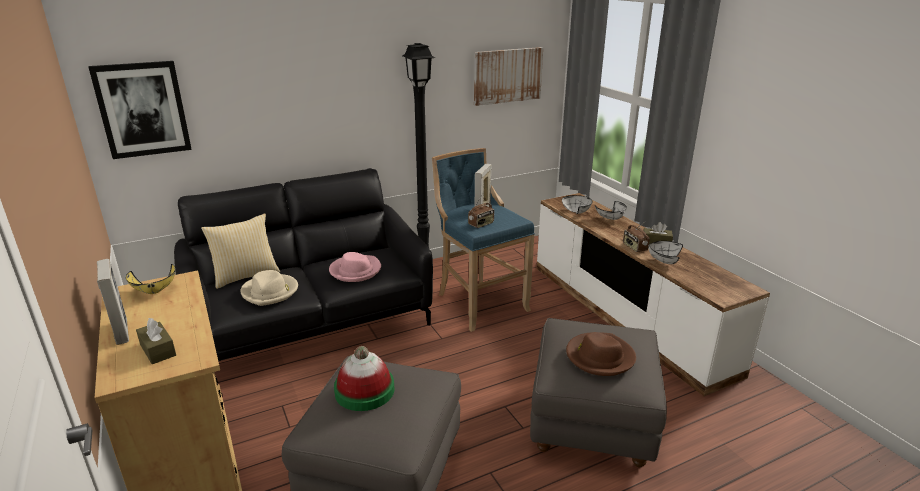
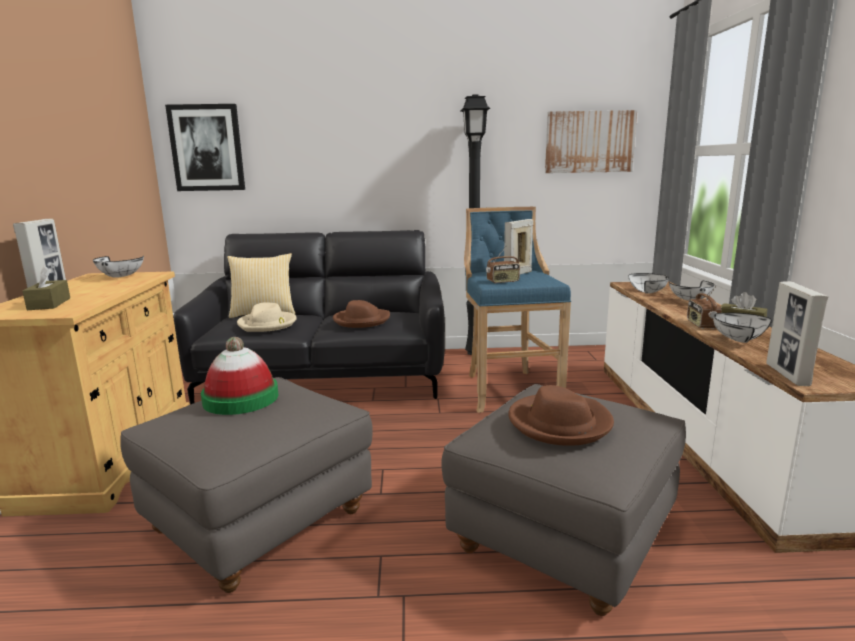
camera: 25 degrees right, 10 degrees down
(155, 291) = (119, 277): yellow bowl -> white bowl
(355, 270) = (361, 320): pink hat -> brown hat
(707, 291) = (787, 375): none -> picture frame

